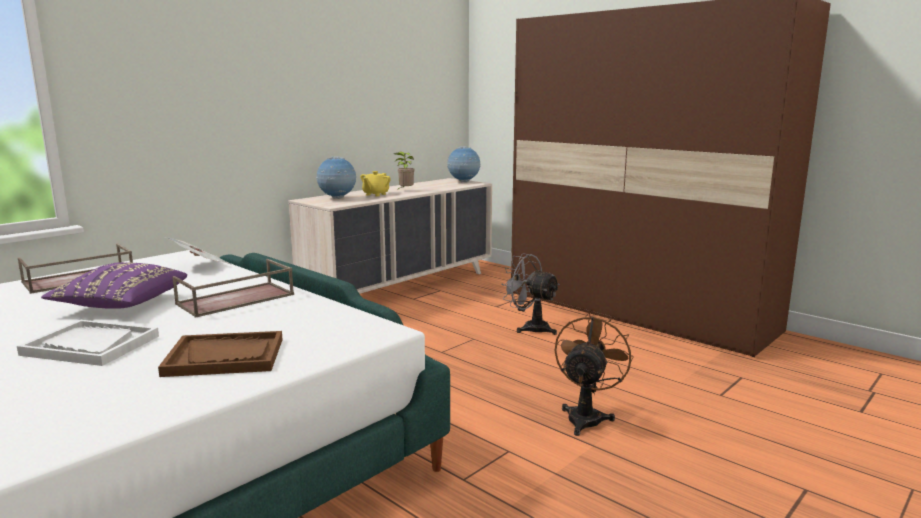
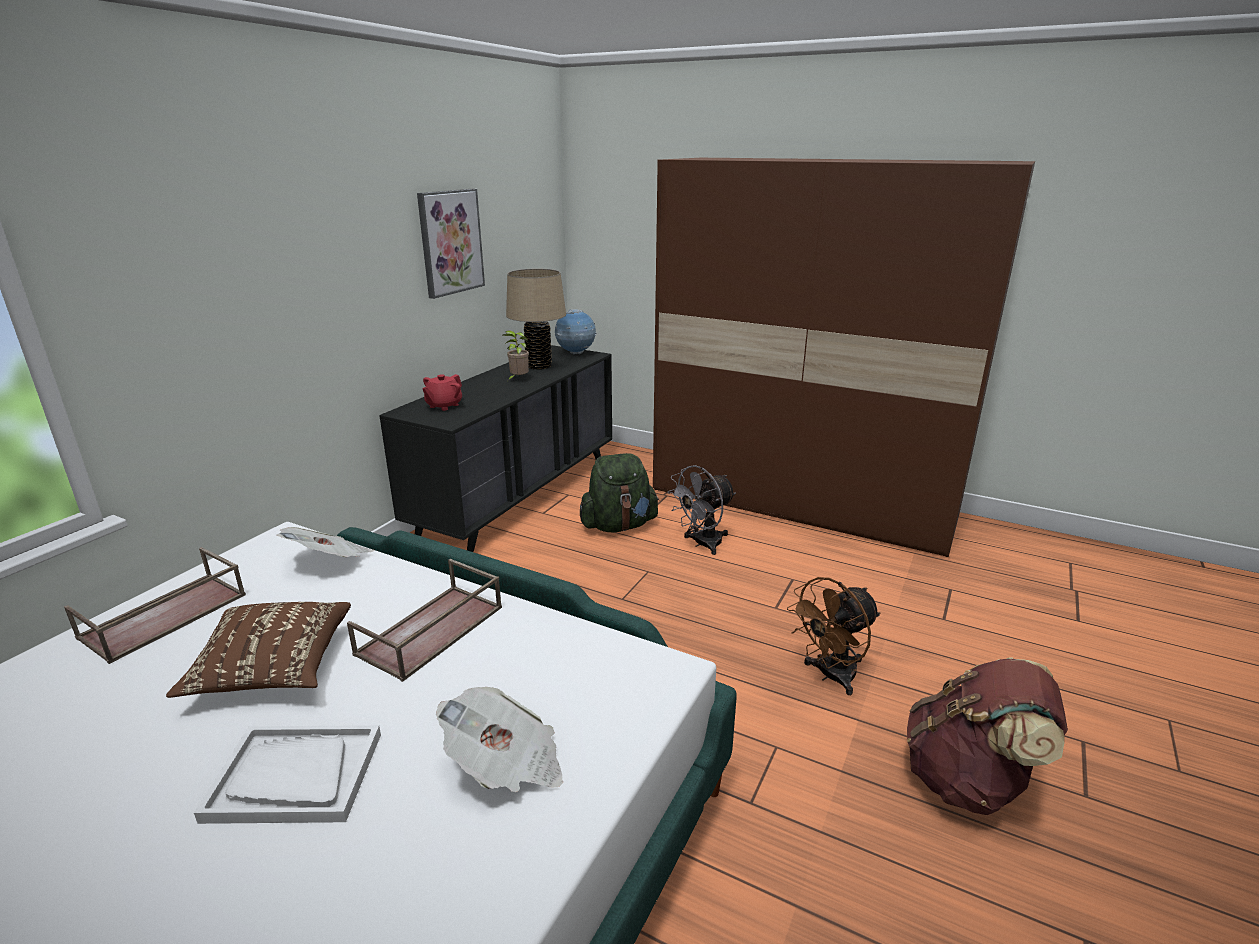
camera: 15 degrees left, 10 degrees up
(121, 304) = (272, 668): purple pillow -> brown pillow
(225, 357) = (506, 765): brown tray -> newspaper
(337, 198) = (444, 406): globe -> red teapot
(362, 83) = (450, 242): none -> picture
(375, 194) = (487, 392): yellow teapot -> none
(401, 287) = (518, 494): beige dresser -> black dresser
(428, 186) = (539, 366): none -> beige table lamp
(468, 311) = (619, 525): none -> green backpack
(530, 328) = (702, 544): grey fan -> grey fan turned 60 degrees counterclockwise
(586, 416) = (830, 676): brown fan -> brown fan turned 135 degrees counterclockwise
(670, 497) = (969, 781): none -> brown backpack

